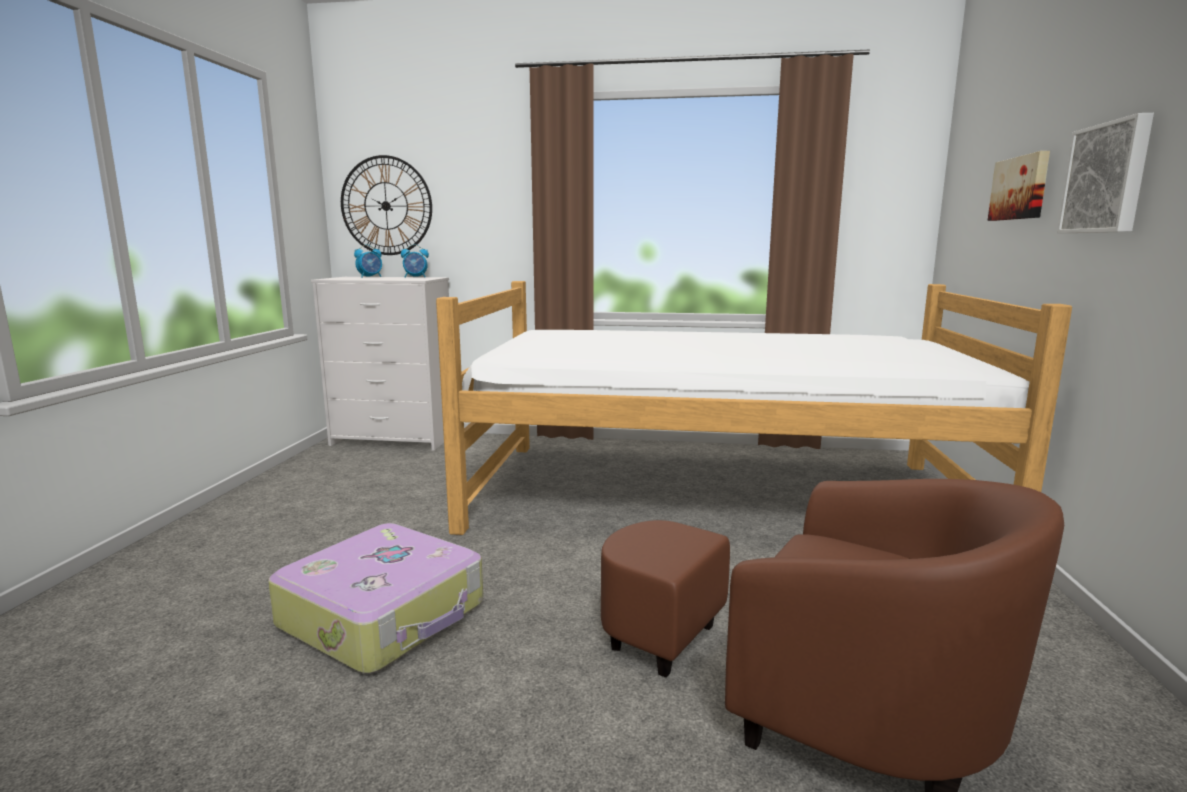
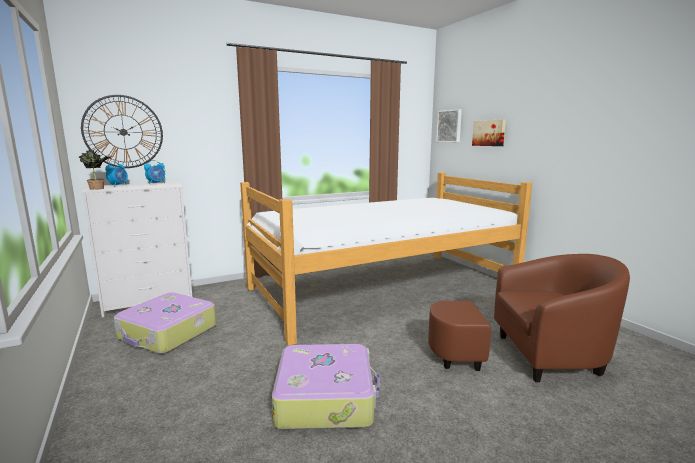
camera: 35 degrees left, 0 degrees up
(337, 278) = (99, 188): none -> potted plant
(355, 479) = (168, 333): none -> suitcase
(1107, 178) = (540, 134): picture -> picture (449, 126)

